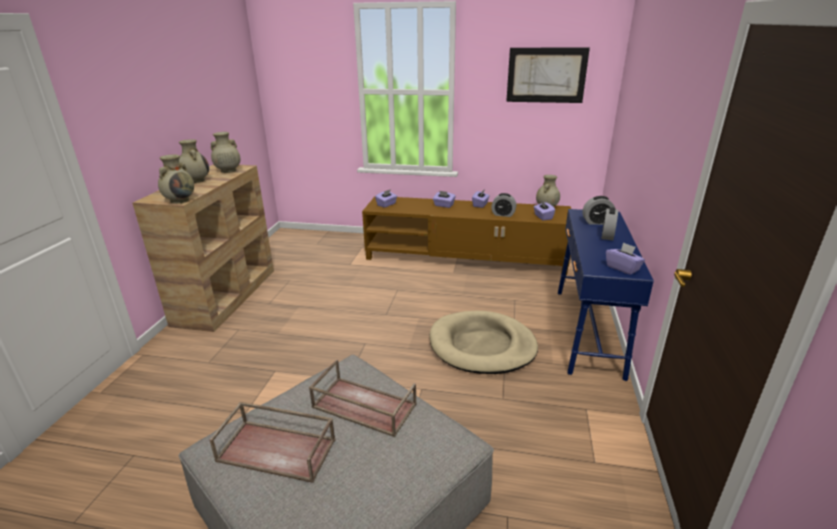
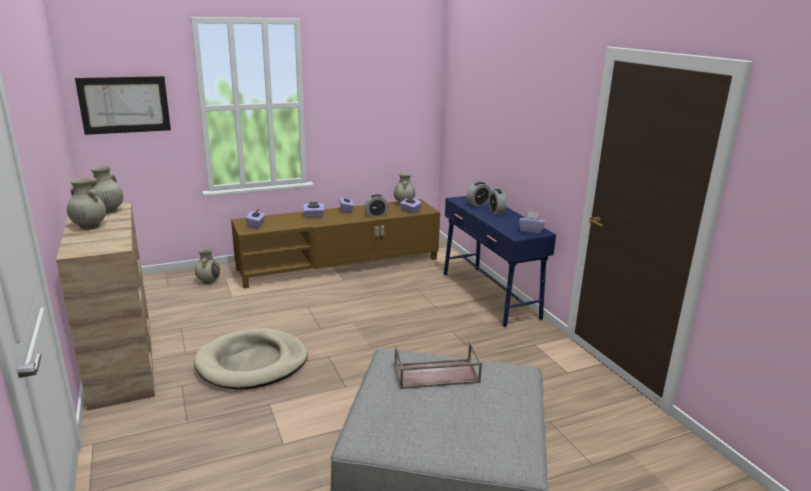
camera: 35 degrees left, 5 degrees down
(180, 200) = (116, 247): beige vase -> beige vase (208, 281)
(278, 449) = (413, 420): brown tray -> none
(482, 346) = (427, 328): beige dog bed -> beige dog bed (252, 363)
(546, 75) = (385, 85): picture -> picture (124, 105)

